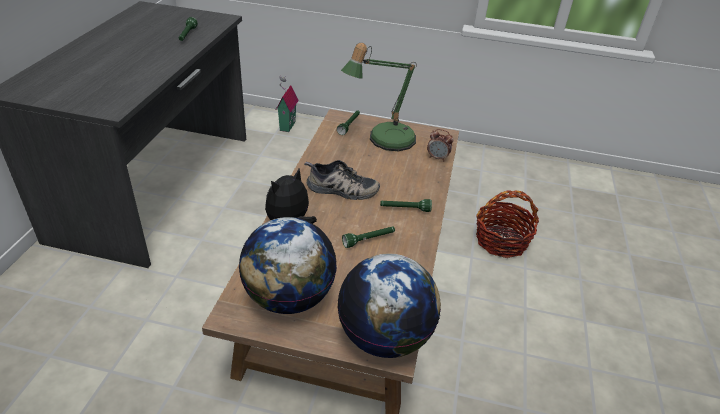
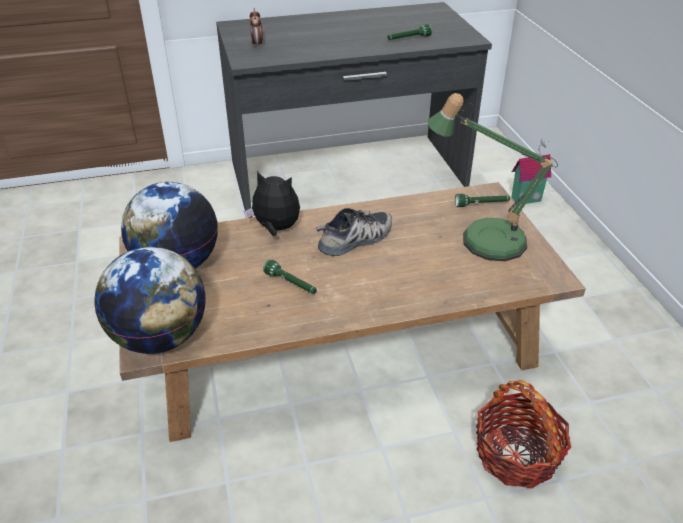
camera: 65 degrees right, 0 degrees up
(341, 190) = (356, 240): shoe -> shoe turned 105 degrees counterclockwise
(405, 209) = (365, 292): green flashlight -> none
(437, 158) = (495, 287): alarm clock -> alarm clock (257, 44)

